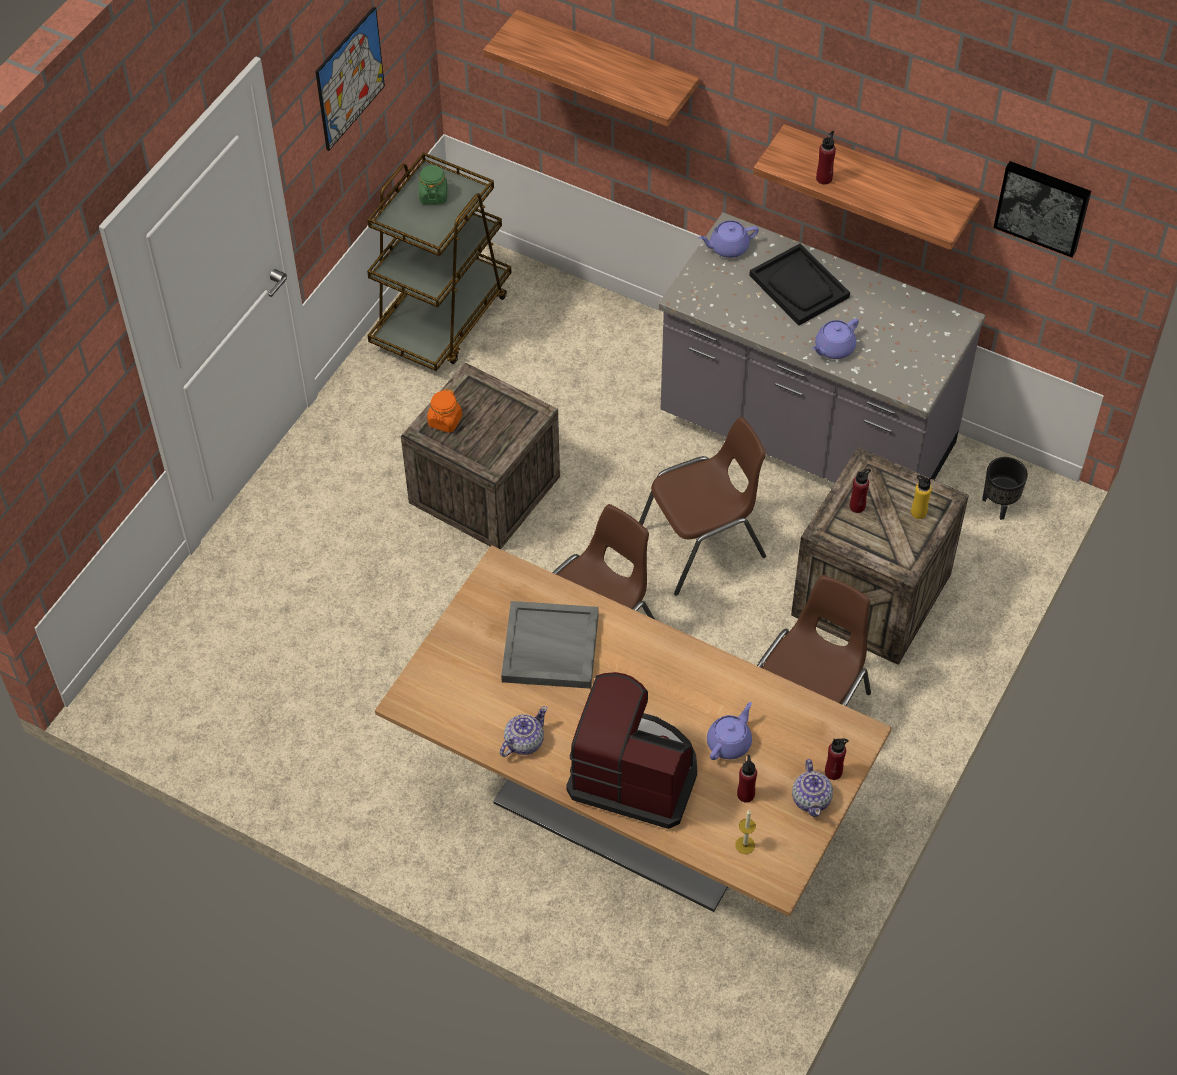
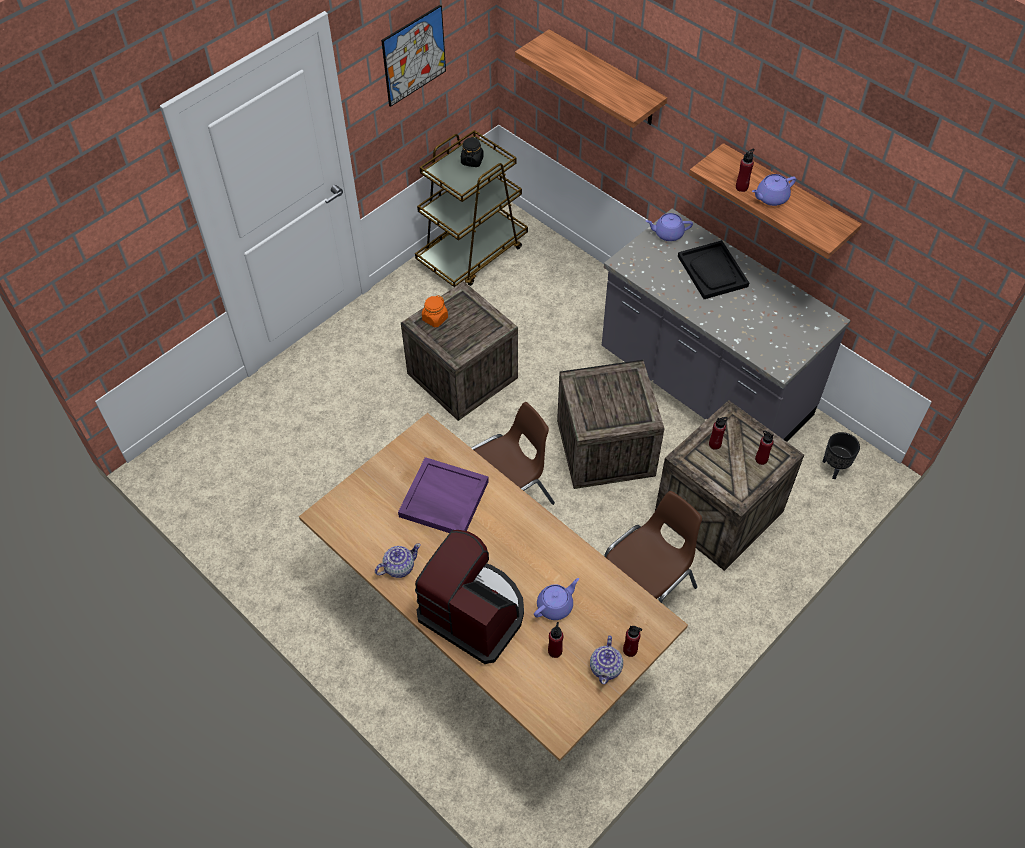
camera: 15 degrees right, 0 degrees up
(433, 196) = (472, 160): green jar -> black jar
(549, 648) = (443, 499): grey tray -> purple tray
(703, 544) = (605, 448): brown chair -> crate
(745, 845) = (541, 692): candle -> none
(833, 348) = (725, 321): purple teapot -> purple teapot (771, 198)
(918, 512) = (761, 459): yellow bottle -> red bottle
(1043, 206) = (910, 238): picture -> none

